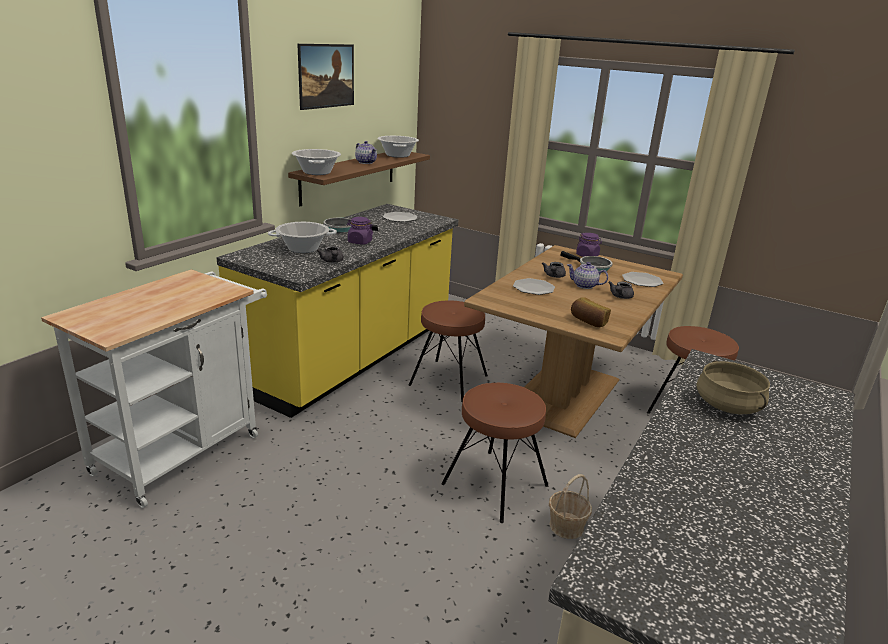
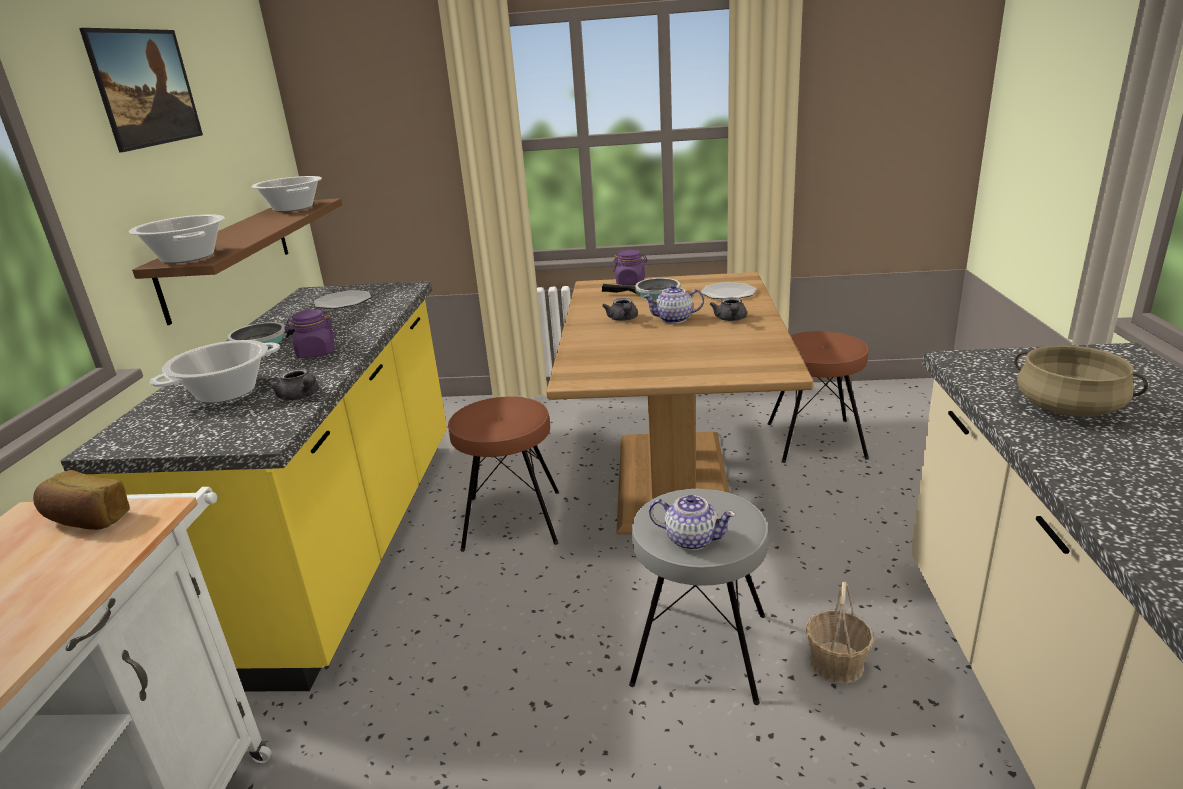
camera: 25 degrees left, 0 degrees up
(366, 162) = (255, 227): teapot -> teapot (691, 539)
(494, 484) = (699, 649): brown stool -> grey stool
(533, 288) = (617, 342): plate -> none
(588, 321) = (736, 363): bread -> bread (87, 520)

